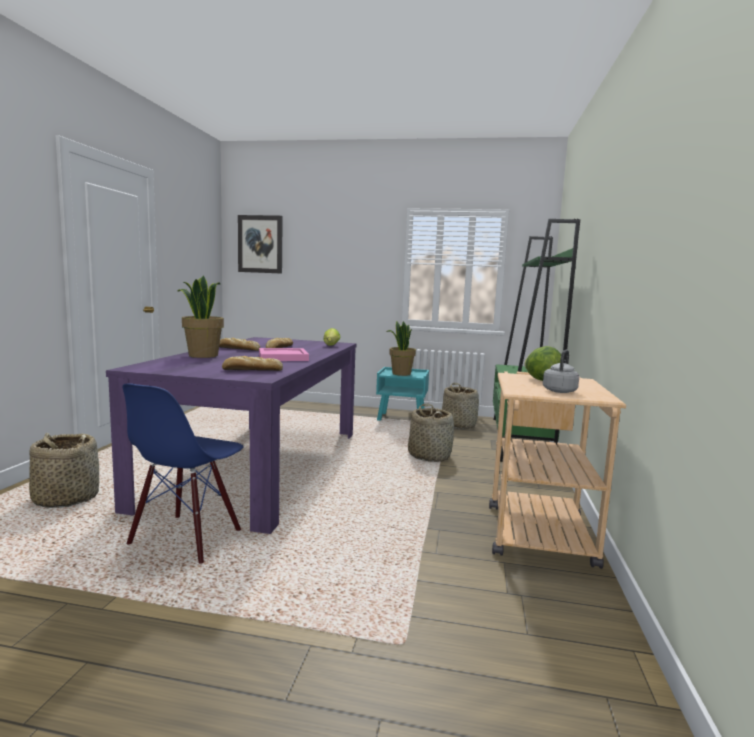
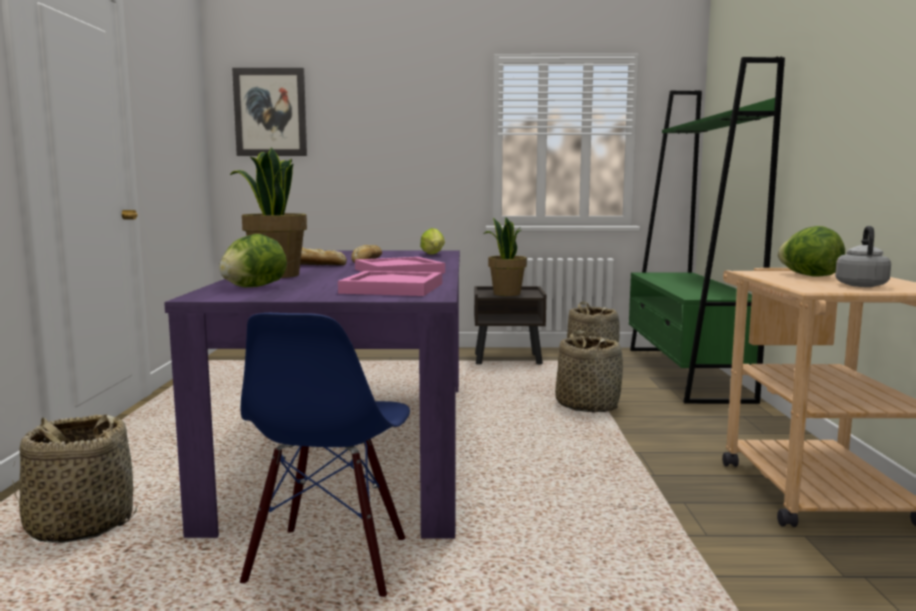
camera: 10 degrees left, 0 degrees up
(173, 363) = (253, 287): none -> lettuce
(251, 370) = (390, 288): bread -> pink tray
(402, 419) = (508, 359): turquoise nightstand -> brown nightstand

